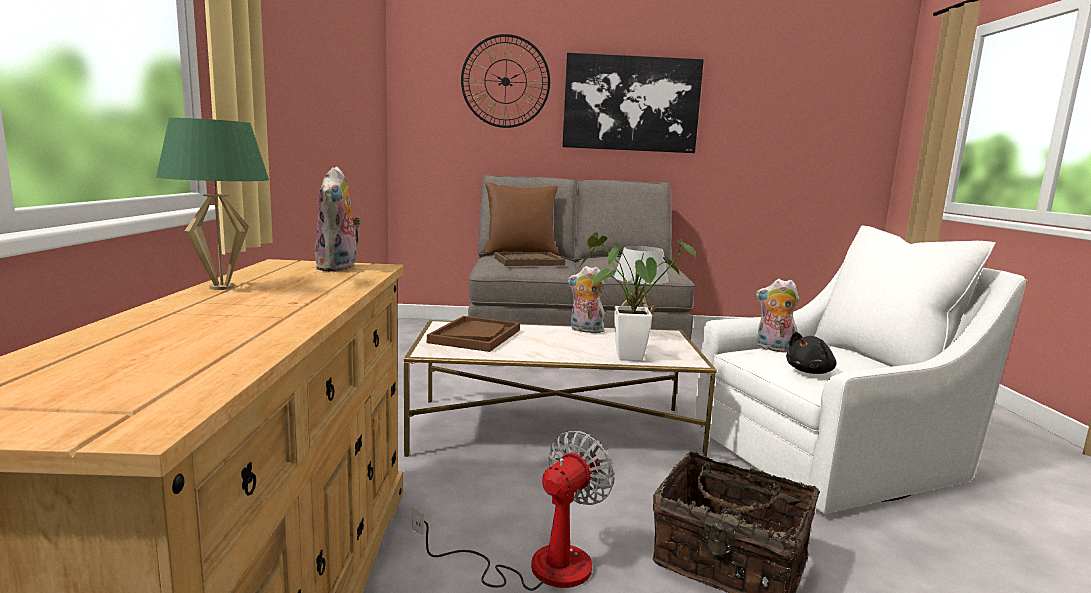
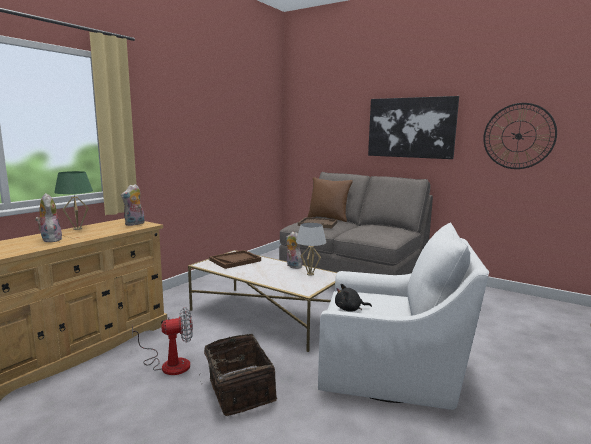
camera: 35 degrees right, 0 degrees up
(505, 81) = (338, 118): wall clock -> wall clock (518, 136)
(621, 357) = (277, 282): potted plant -> none
(773, 349) = (364, 294): plush toy -> plush toy (50, 239)

